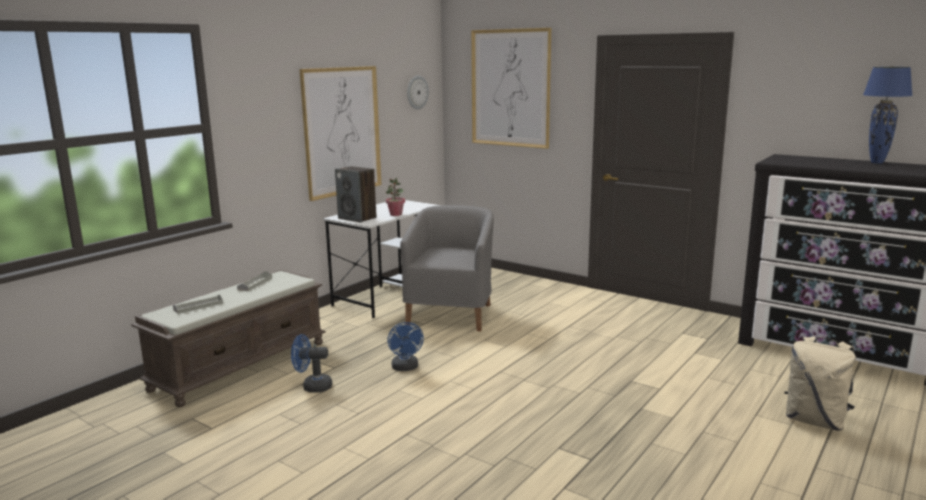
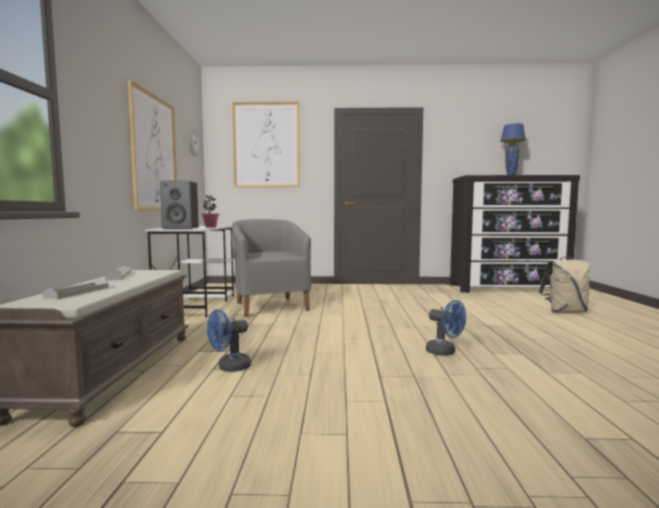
camera: 35 degrees left, 10 degrees down
(405, 368) = (294, 338): blue fan -> blue fan (445, 352)

